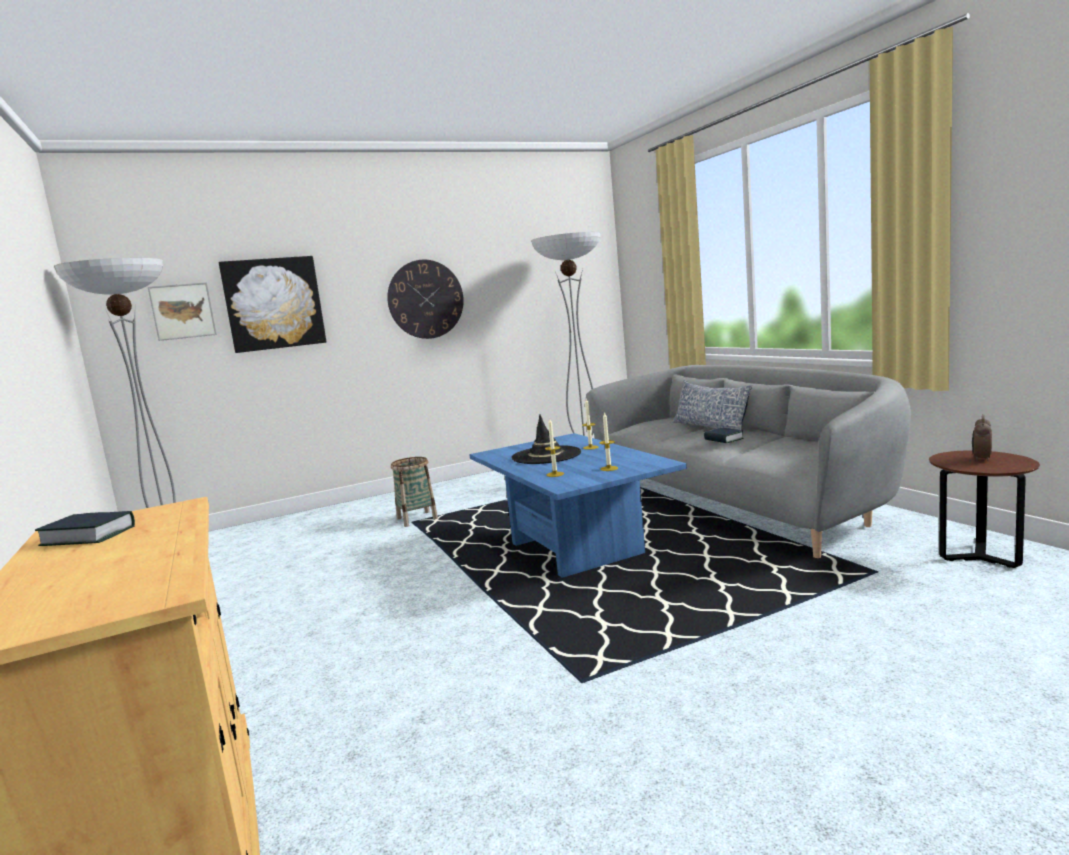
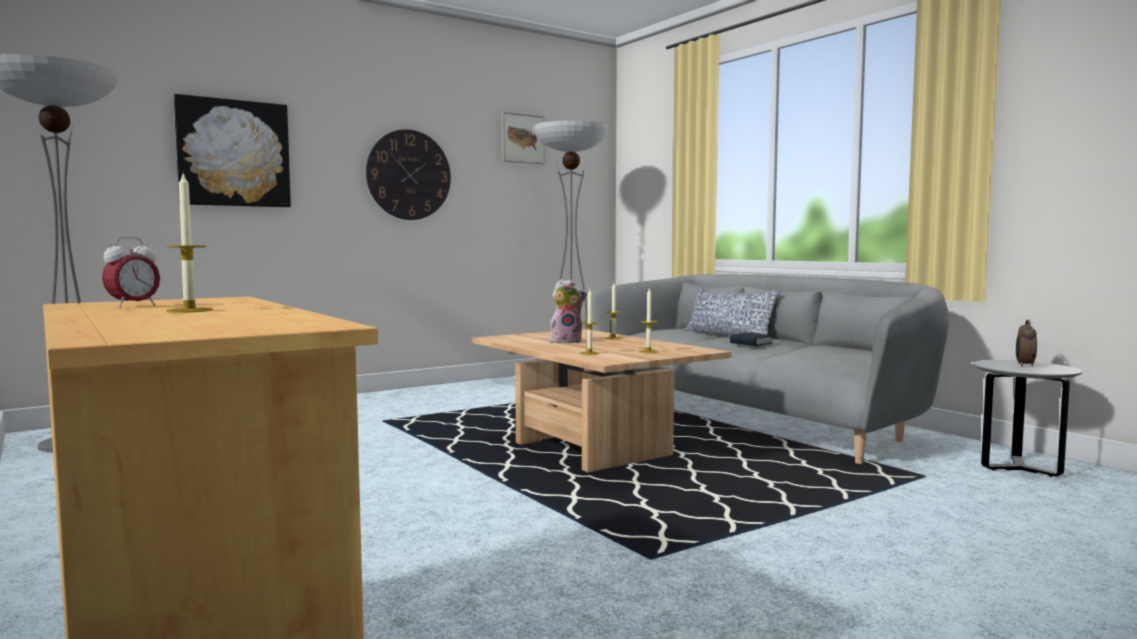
camera: 10 degrees left, 5 degrees down
(88, 536) = (133, 306): book -> alarm clock
(116, 548) = (189, 310): none -> candle
(183, 311) = (121, 145): picture -> picture (523, 138)
(417, 519) = (388, 419): basket -> none
(546, 455) = (566, 341): black hat -> plush toy
(576, 549) = (592, 450): blue coffee table -> beige coffee table
(980, 557) = (1020, 468): brown side table -> grey side table

